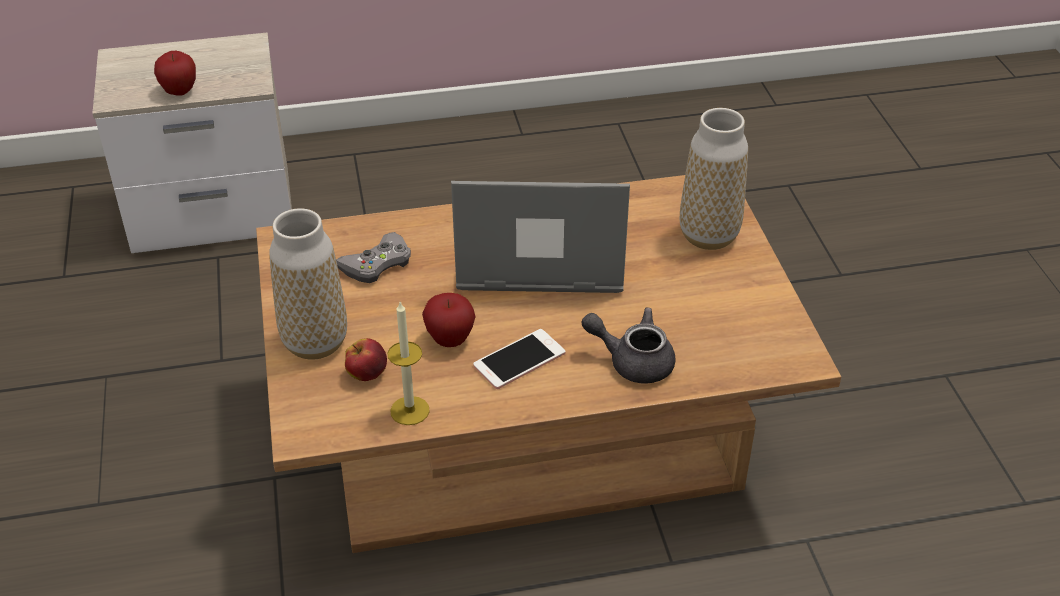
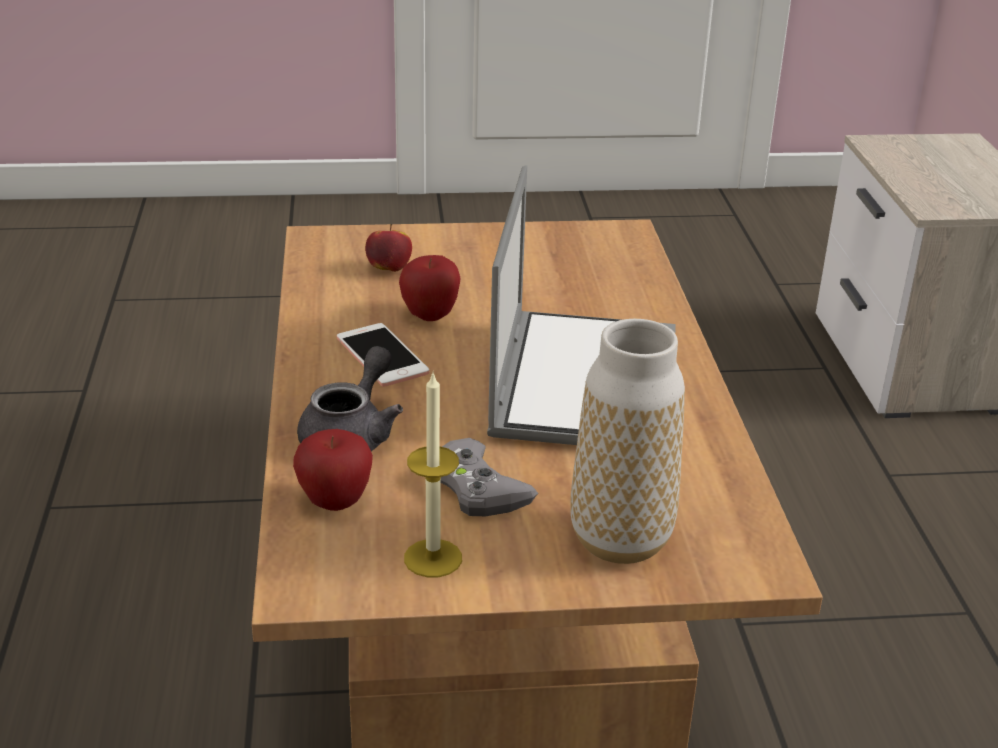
camera: 95 degrees right, 10 degrees down
(179, 92) = (902, 171): apple -> apple (335, 502)
(315, 342) = (447, 245): vase -> none
(377, 264) = (576, 280): grey game controller -> grey game controller (476, 488)
(410, 410) = (324, 289): candle -> candle (433, 558)

